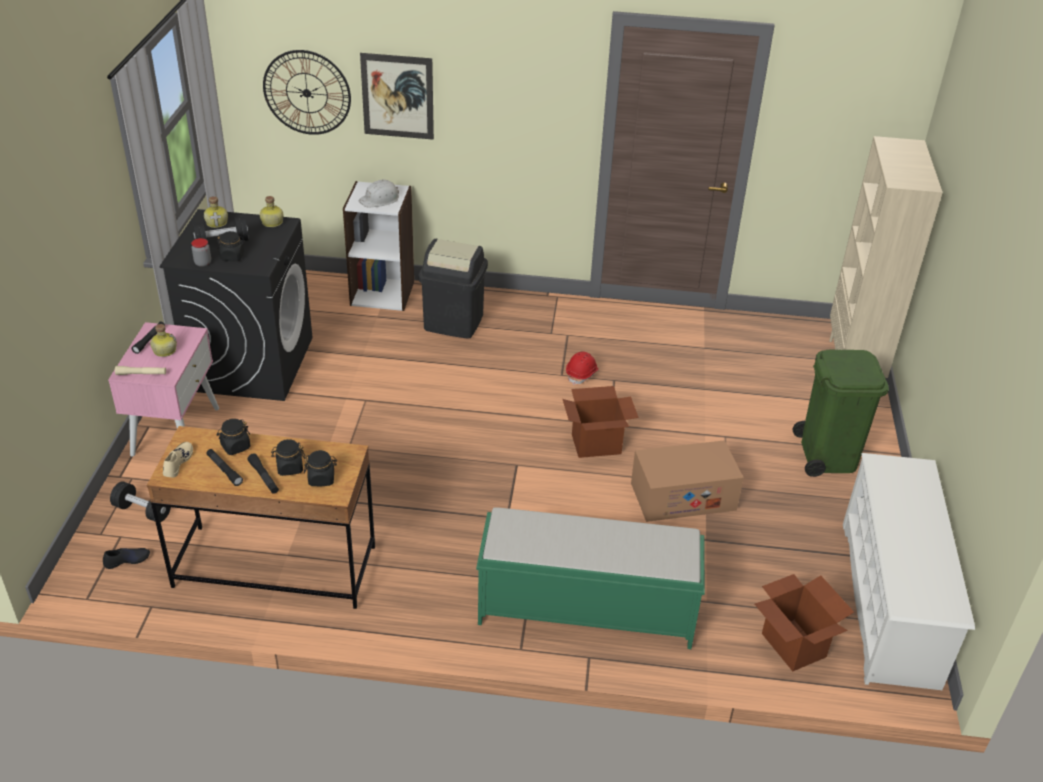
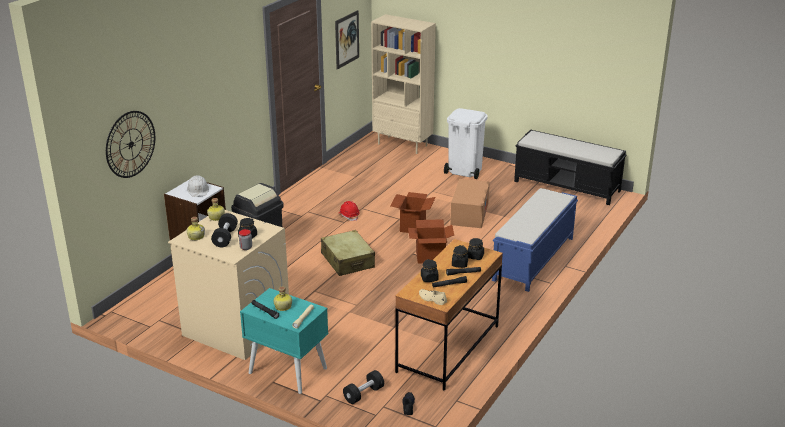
camera: 65 degrees left, 10 degrees down
(175, 430) = (287, 370): pink nightstand -> turquoise nightstand
(251, 363) = (235, 328): black washing machine -> beige washing machine
(397, 96) = (178, 117): picture -> picture (347, 39)
(457, 407) = (347, 261): none -> beige suitcase
(584, 609) = (533, 259): green bench -> blue bench
(793, 645) = (581, 214): cardboard box -> cardboard box (430, 257)
(827, 455) = (464, 171): green trash can -> white trash can
(889, 603) = (567, 186): white shoe rack -> black bench

